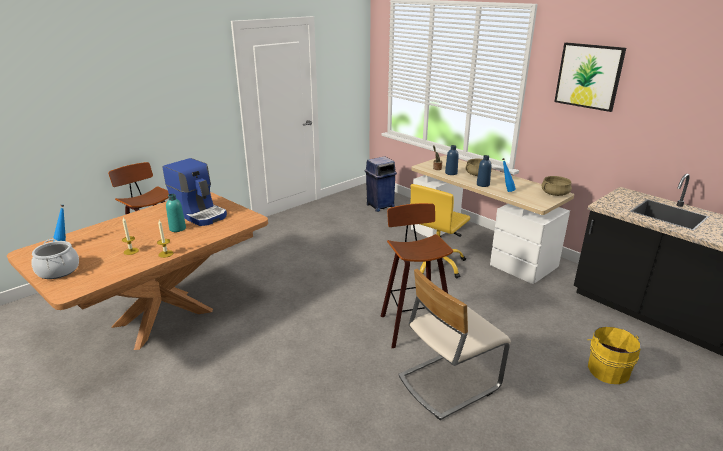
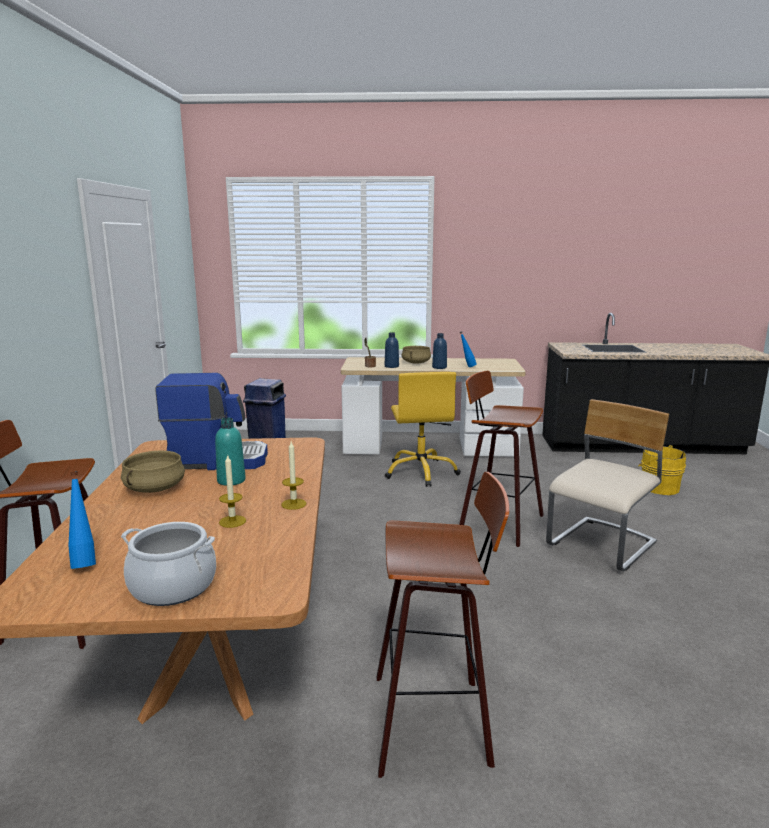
camera: 45 degrees left, 10 degrees down
(181, 402) = (435, 720): none -> stool
(448, 382) = (602, 546): beige chair -> beige chair turned 150 degrees counterclockwise
(554, 193) = (503, 361): beige cooking pot -> beige cooking pot (154, 488)
(588, 76) = (500, 243): picture -> none

